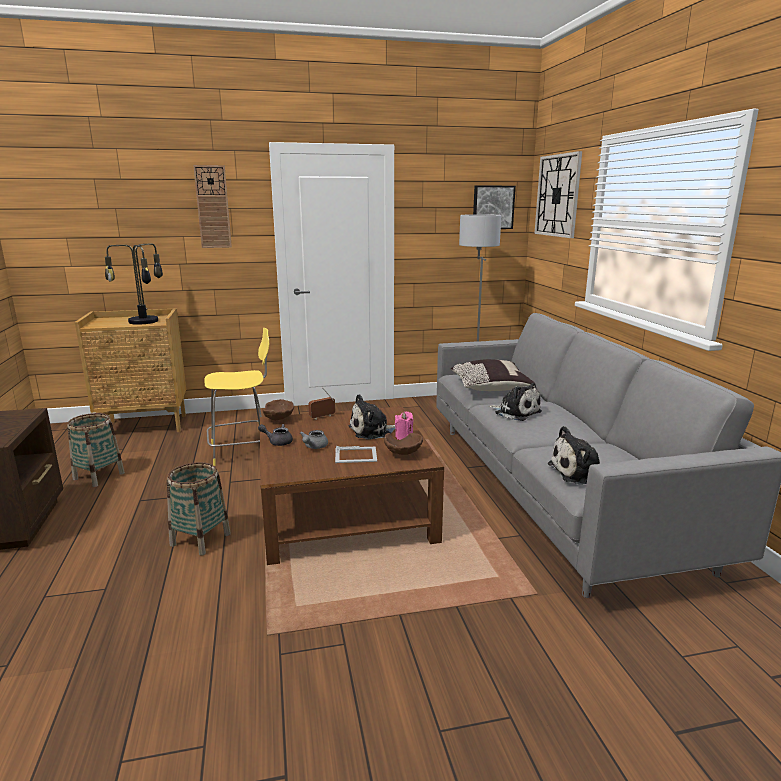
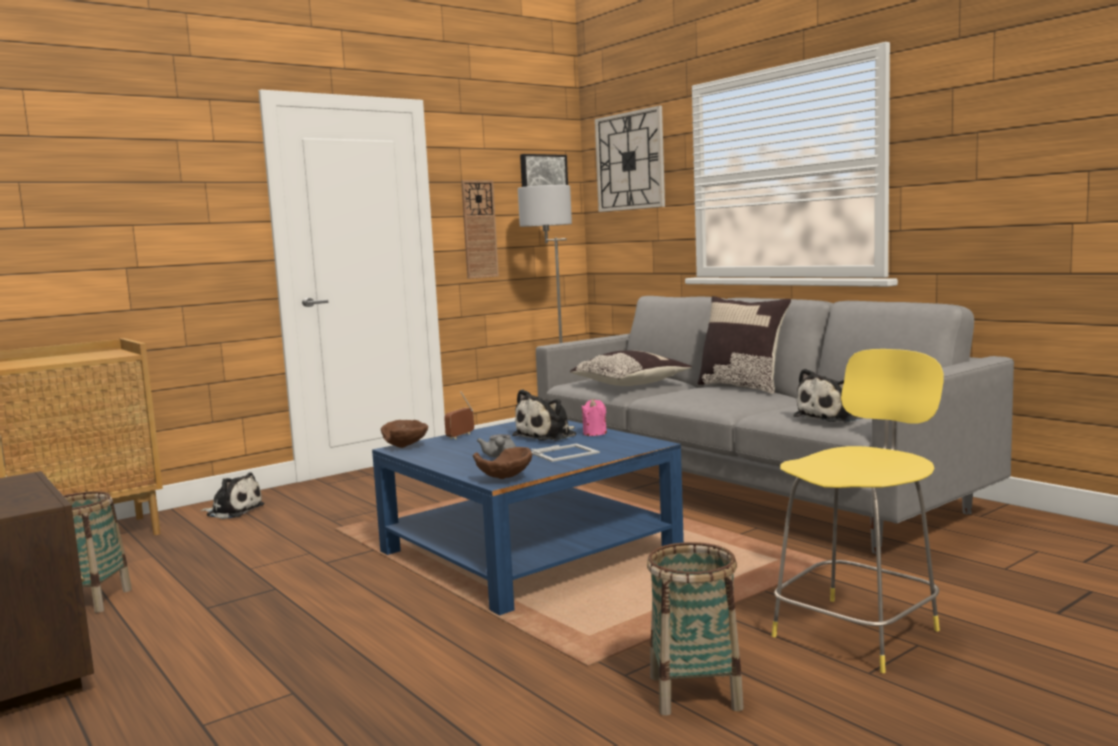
camera: 25 degrees left, 10 degrees down
(143, 321) = (89, 356): table lamp -> none
(200, 539) = (368, 619): basket -> basket (695, 692)
(213, 207) = (180, 180): wall clock -> wall clock (479, 229)
(242, 451) = (298, 532): yellow stool -> yellow stool (858, 631)
(277, 442) = (443, 461): grey teapot -> none
(344, 510) = (528, 552): brown coffee table -> blue coffee table
(402, 455) = (619, 444): brown bowl -> brown bowl (504, 480)
(516, 412) = (694, 395): plush toy -> plush toy (233, 511)
(565, 411) = (742, 387): none -> pillow

